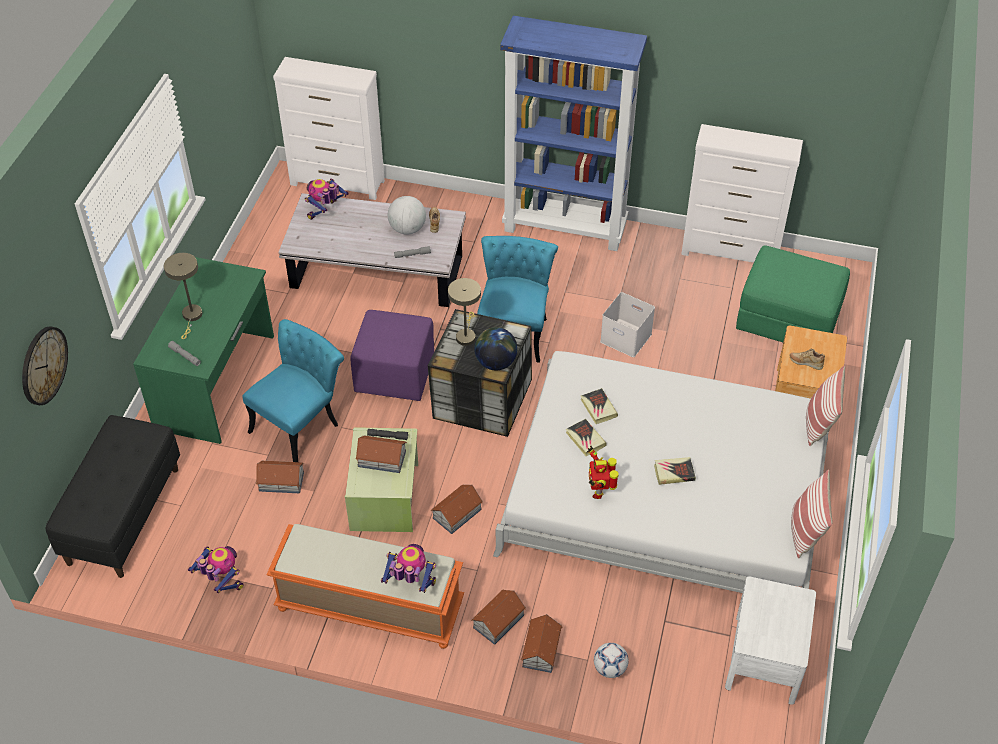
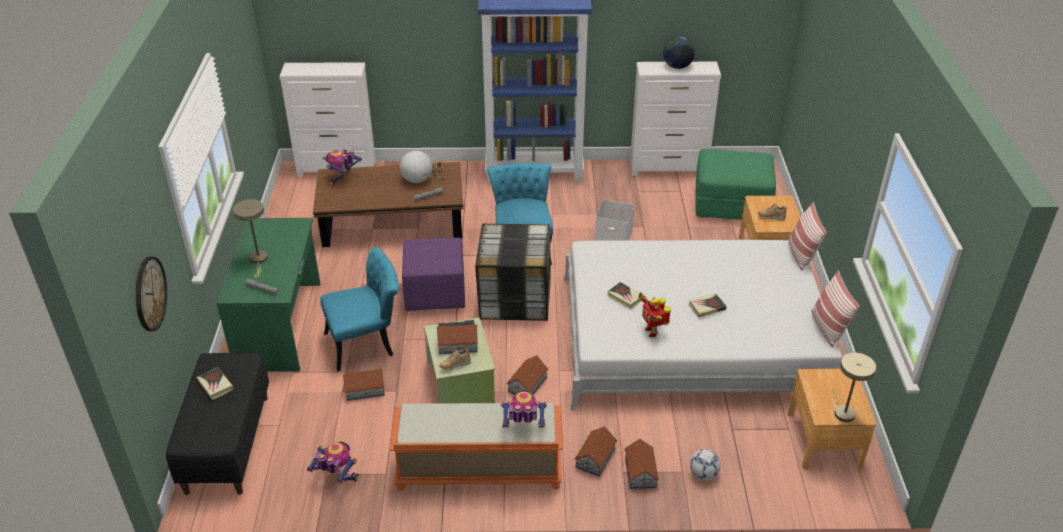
camera: 15 degrees left, 10 degrees down
(301, 423) = (367, 343): turquoise chair -> turquoise chair turned 45 degrees clockwise
(369, 485) = (454, 365): none -> beige shoe
(376, 272) = (392, 225): white coffee table -> brown coffee table
(466, 335) = (498, 239): beige table lamp -> beige table lamp (842, 412)
(495, 362) = (531, 254): globe -> globe (677, 66)
(598, 408) = (626, 274): book -> book (215, 385)
(764, 658) = (824, 440): white nightstand -> brown nightstand

